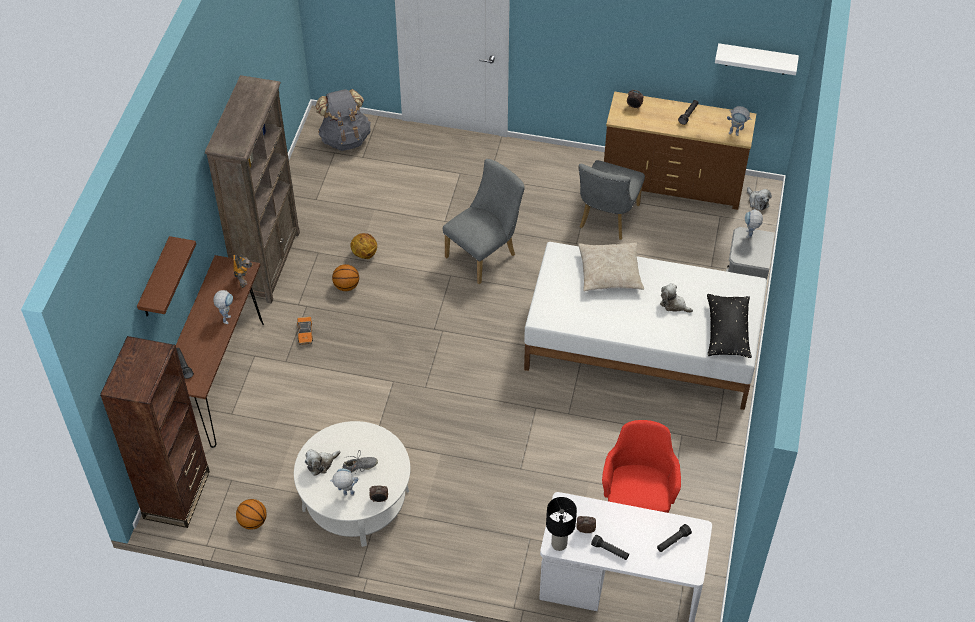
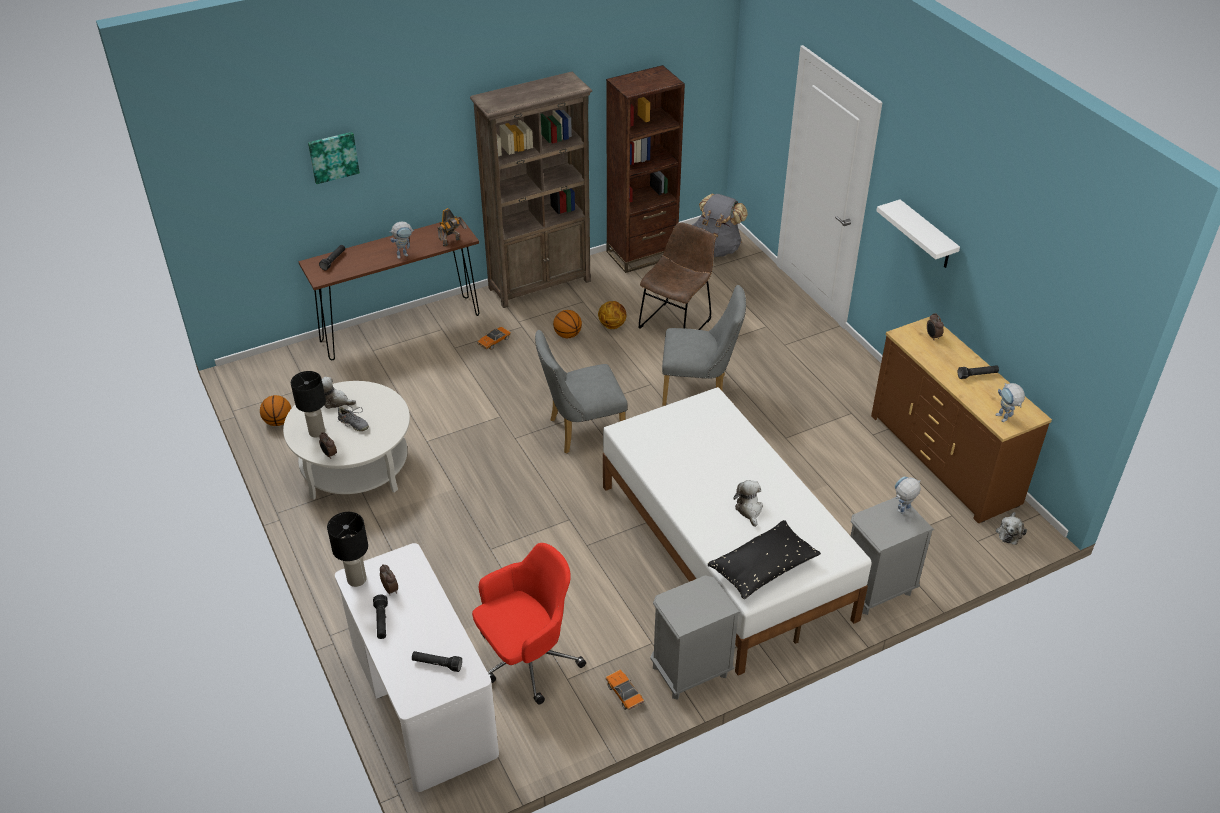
camera: 50 degrees right, 10 degrees down
(155, 280) = (333, 157): brown shelf -> picture
(177, 495) = (267, 368): brown bookcase -> brown bookcase (642, 254)
(345, 494) = (316, 432): toy robot -> black table lamp
(401, 216) = (677, 322): none -> brown chair
(606, 219) = (839, 441): grey chair -> grey chair (581, 431)
(609, 272) = (732, 444): beige pillow -> none
(708, 475) = (624, 693): none -> toy car
(721, 431) = (690, 672): none -> grey nightstand
(756, 59) = (1069, 342): white shelf -> white shelf (926, 235)

